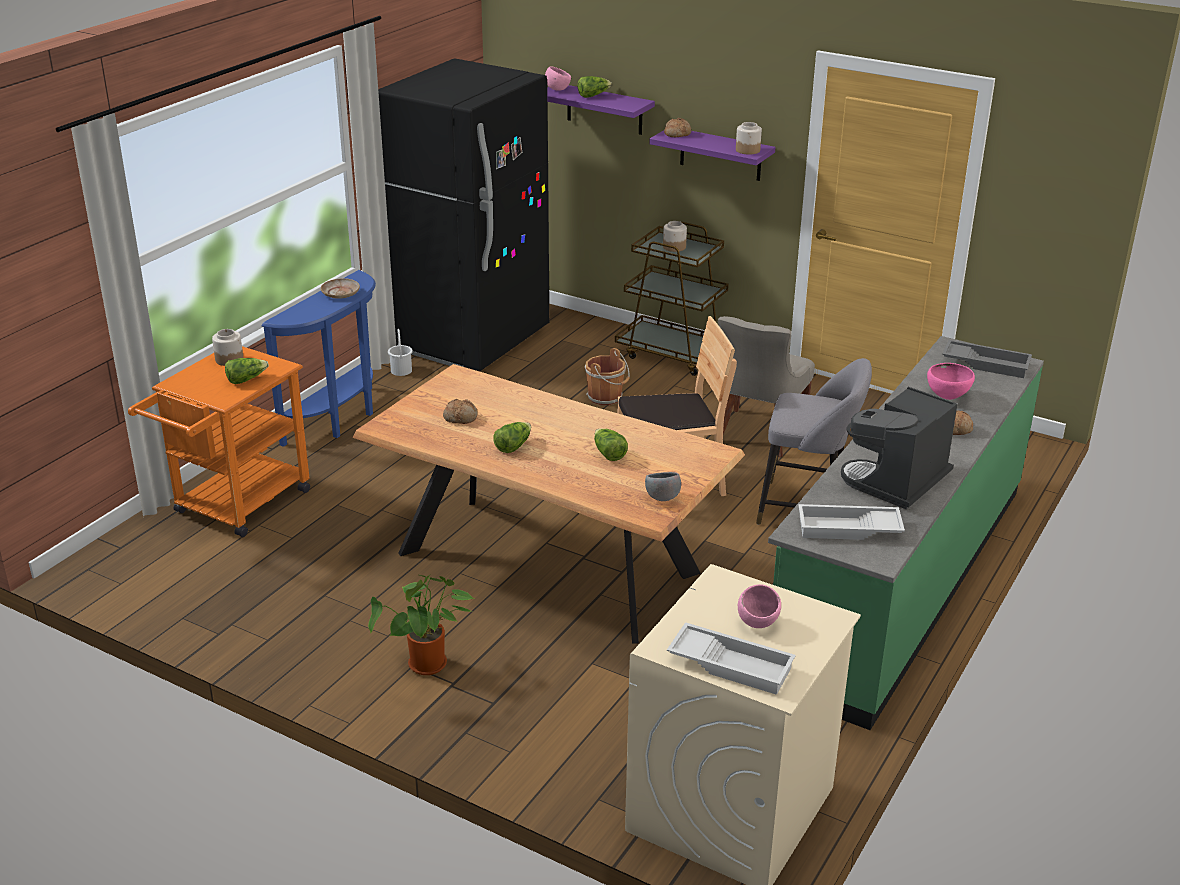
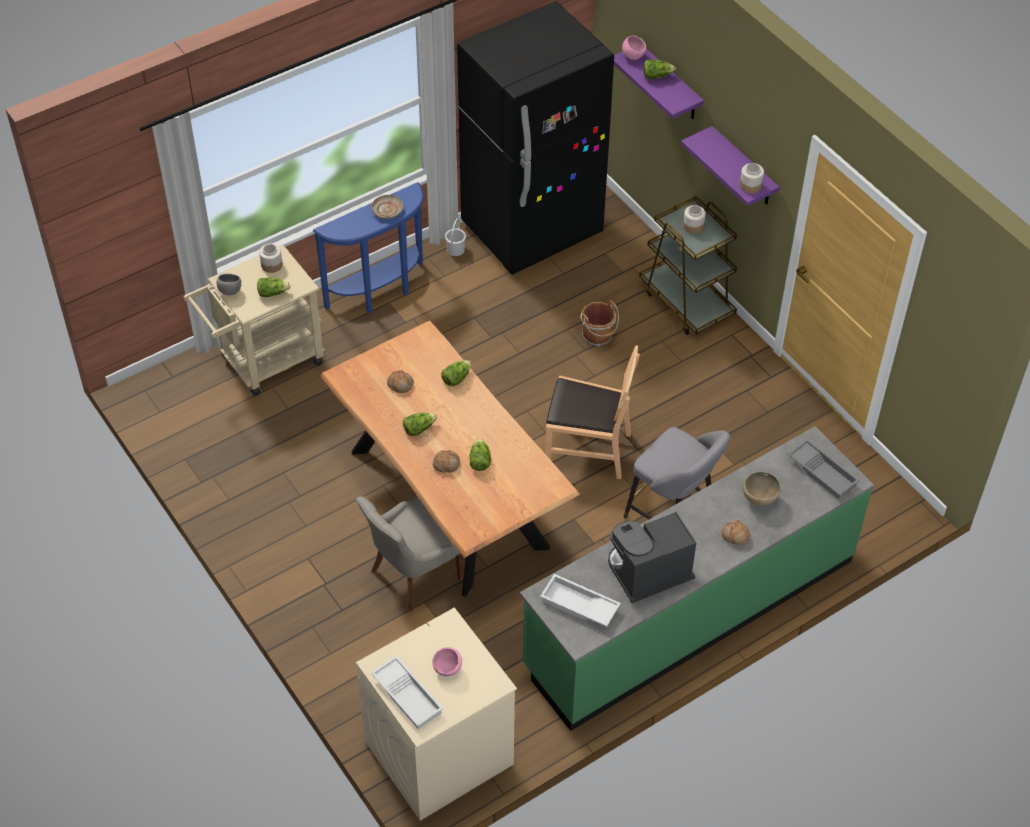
camera: 25 degrees right, 20 degrees up
(235, 507) = (264, 362): orange cart -> beige cart
(427, 668) = (316, 563): potted plant -> none
(522, 398) = (456, 378): none -> lettuce
(662, 498) = (487, 520): grey bowl -> grey bowl (230, 291)
(677, 134) = (709, 140): bread -> bread (446, 464)
(758, 434) = (691, 421): grey chair -> grey chair (413, 574)
(947, 397) = (759, 499): pink bowl -> brown bowl

